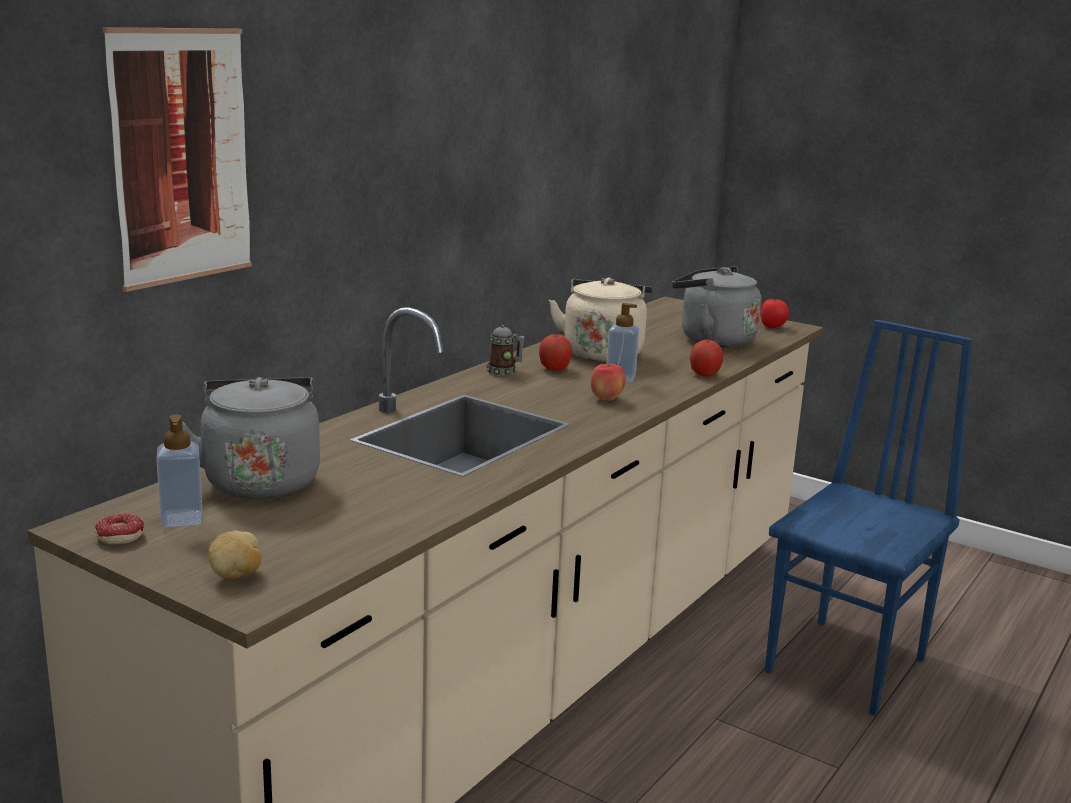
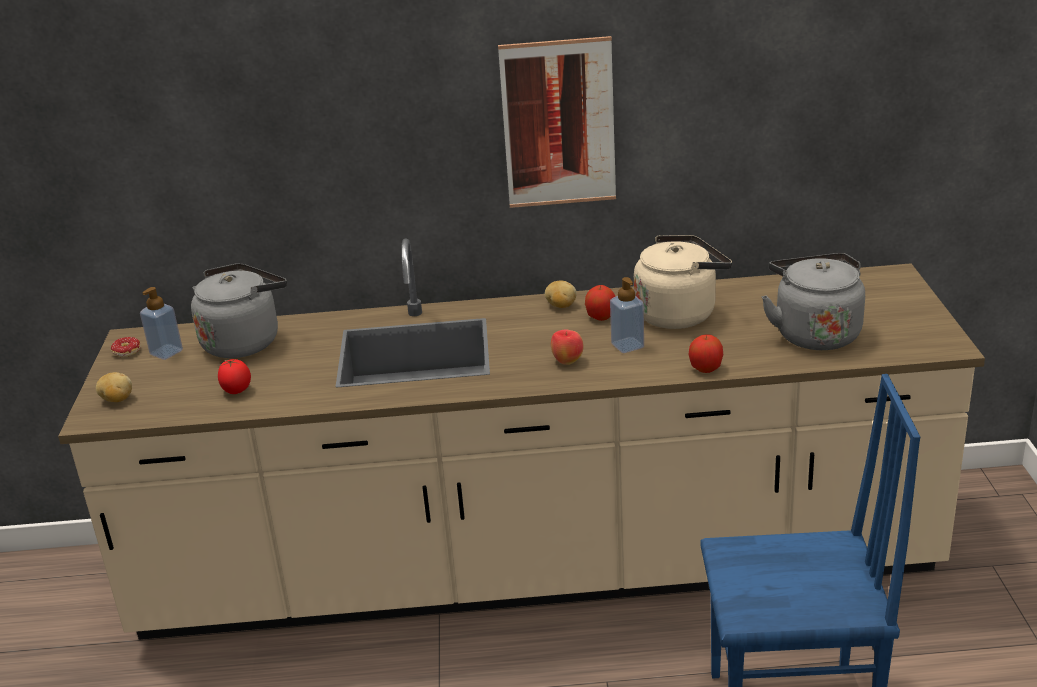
camera: 55 degrees right, 10 degrees up
(181, 157) = (212, 111): picture -> picture (558, 124)
(504, 371) = (561, 306): mug -> potato
(772, 327) = (923, 338): tomato -> tomato (236, 391)

